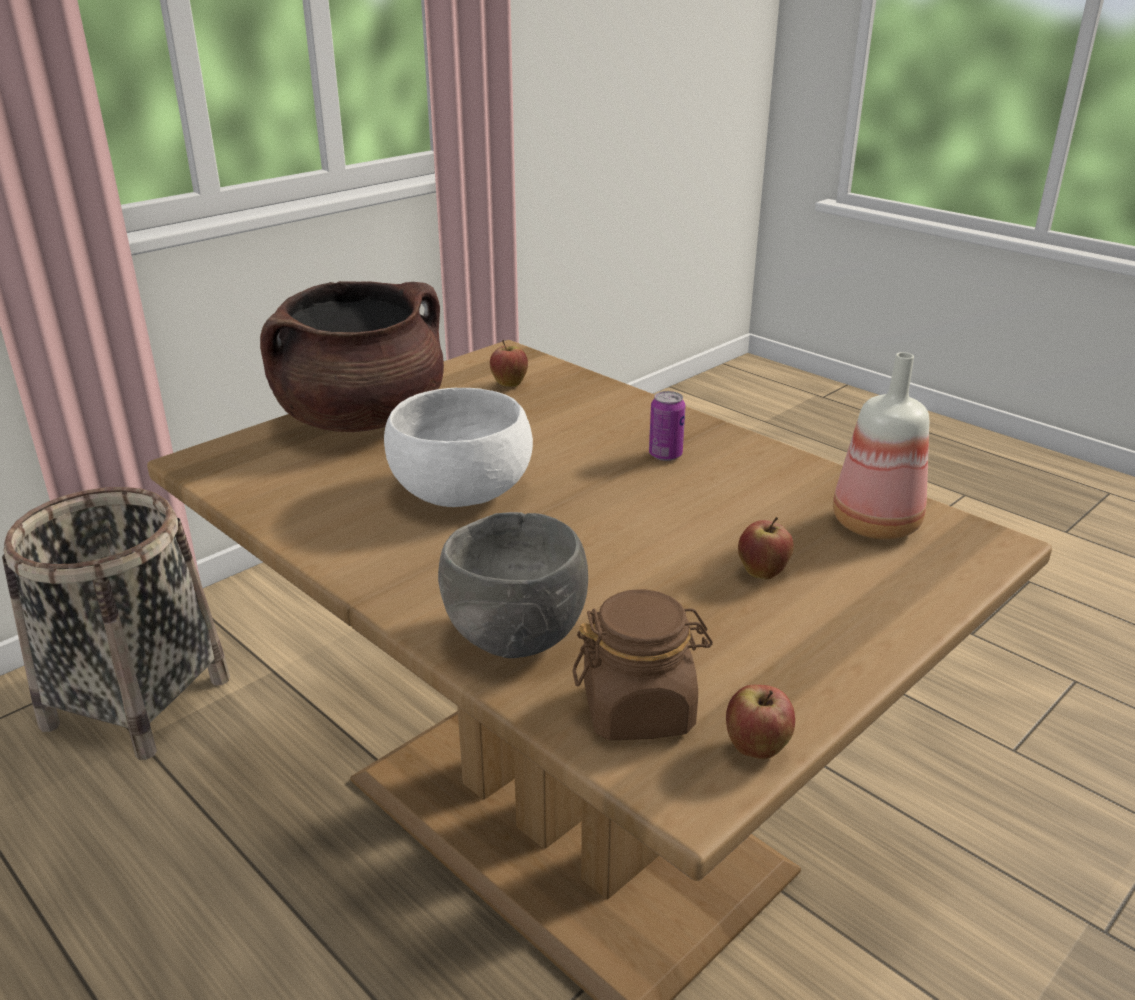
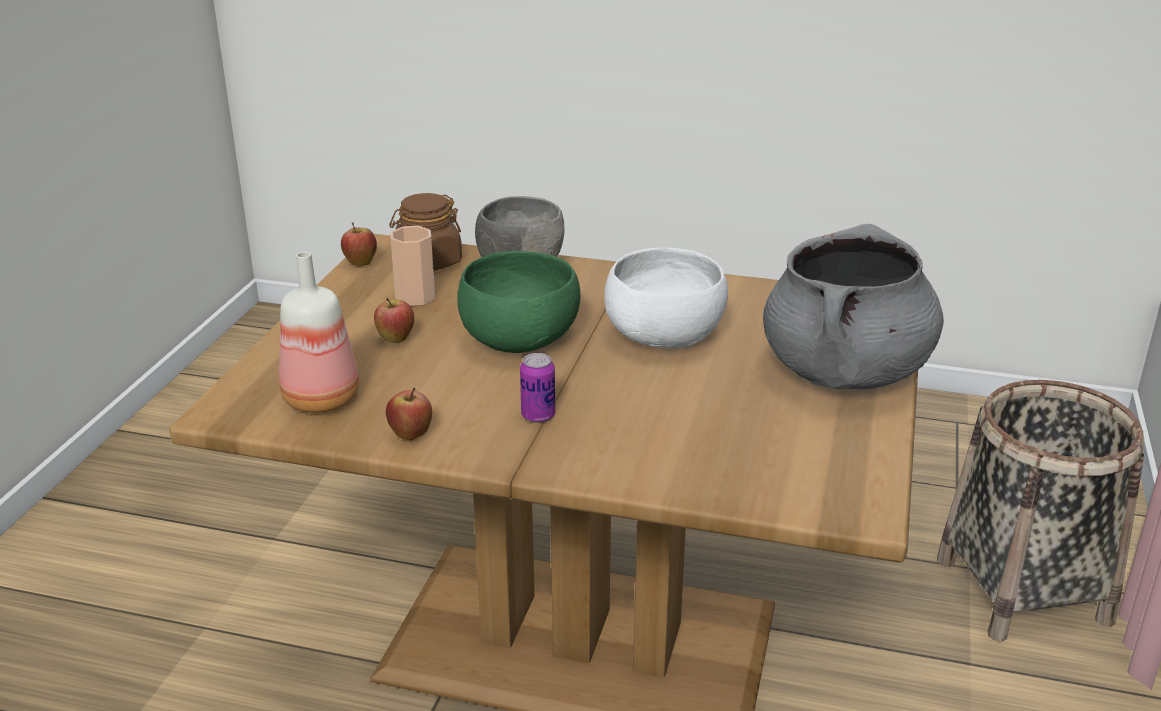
camera: 150 degrees right, 0 degrees up
(362, 418) = (845, 372): brown cooking pot -> grey cooking pot
(509, 385) = (783, 456): apple -> apple (411, 436)
(616, 531) = (519, 340): none -> green bowl
(701, 637) = (415, 297): none -> cup

